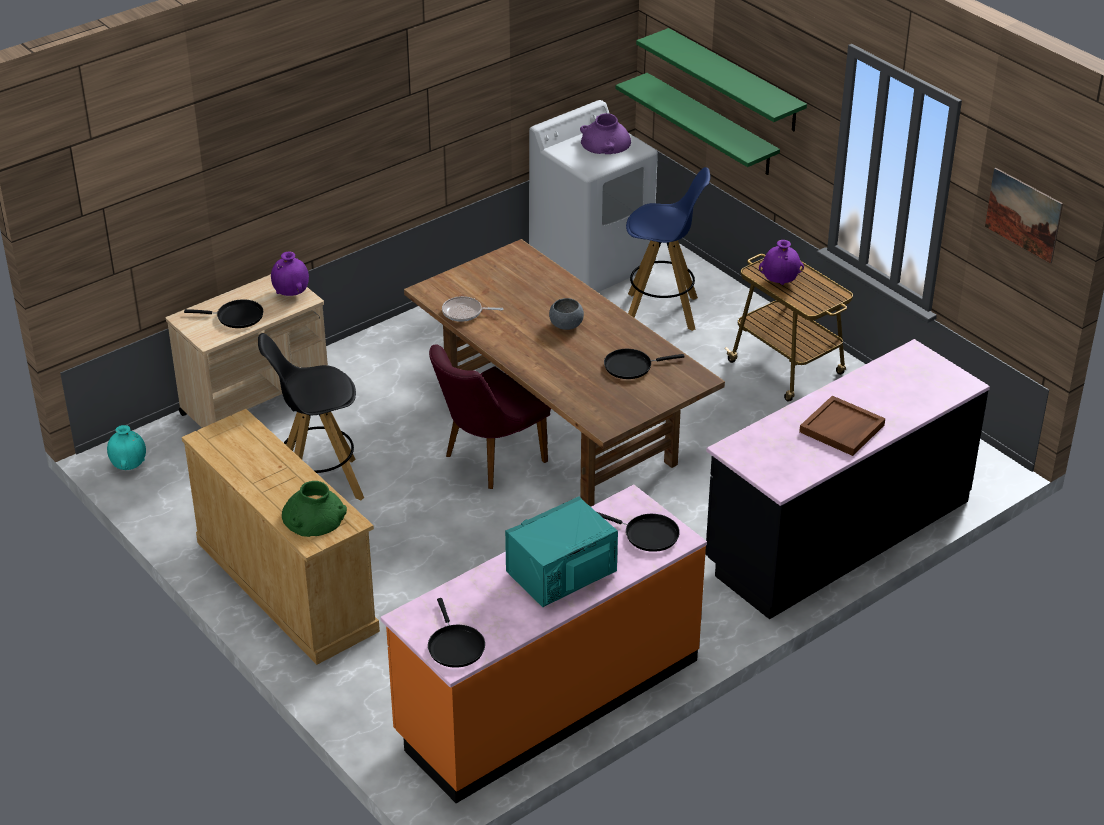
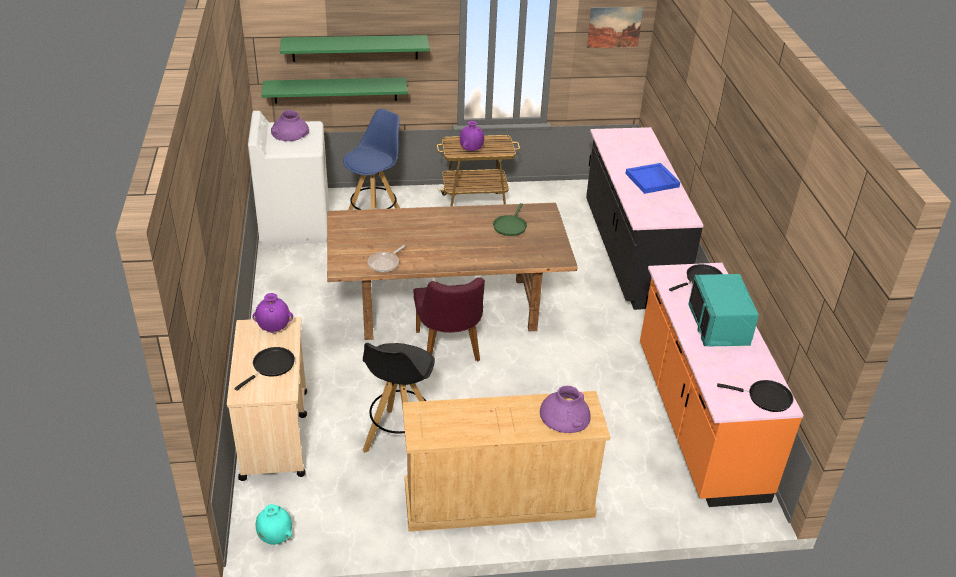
camera: 60 degrees left, 0 degrees up
(314, 516) = (565, 415): green vase -> purple vase
(566, 325) = (442, 231): grey bowl -> none
(631, 366) = (510, 226): black frying pan -> green frying pan
(842, 429) = (652, 180): brown tray -> blue tray

